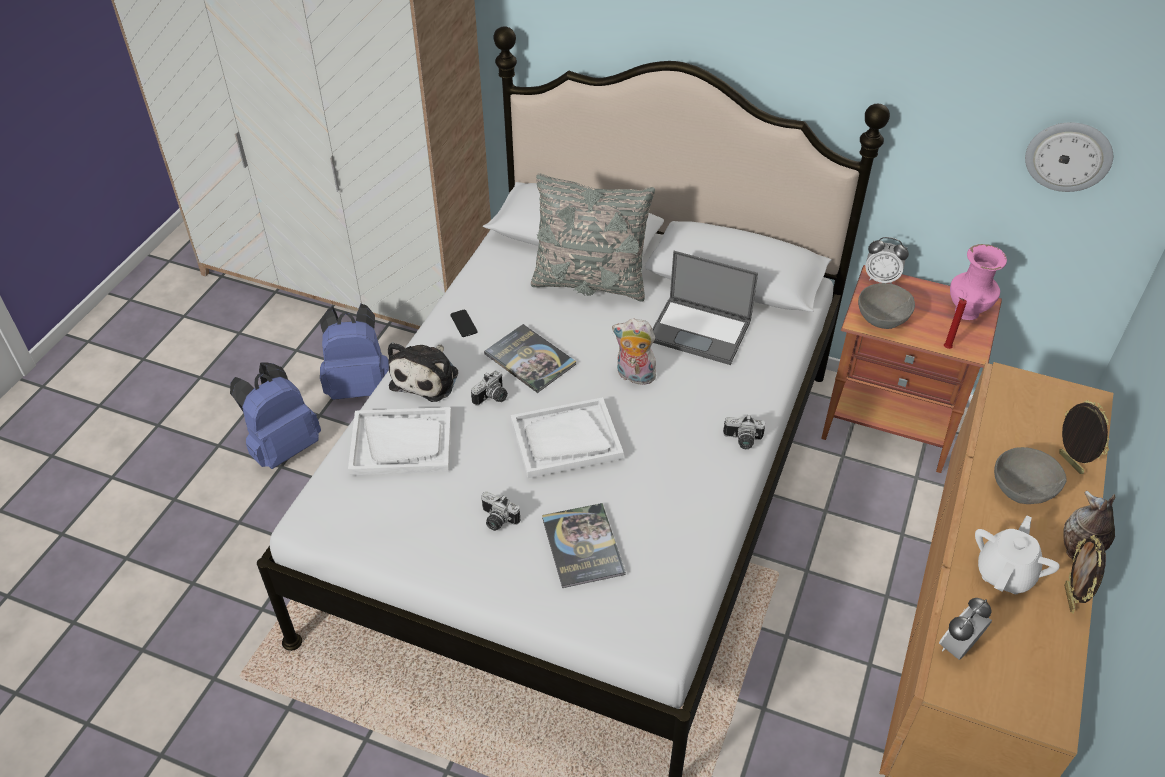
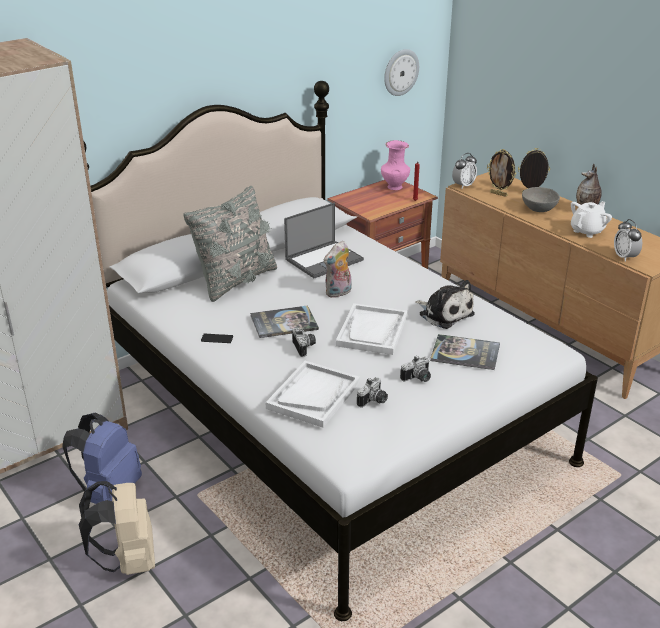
camera: 60 degrees left, 15 degrees down
(283, 447) = (128, 560): blue backpack -> beige backpack
(427, 377) = (254, 369): plush toy -> plush toy (444, 313)
(742, 441) = (426, 277): camera -> camera (374, 401)
(881, 278) = (344, 197): alarm clock -> alarm clock (463, 185)
(882, 319) = (375, 208): grey bowl -> none
(1005, 573) = (587, 231): white teapot -> white teapot turned 75 degrees clockwise
(1070, 599) = (612, 223): picture frame -> picture frame (499, 194)

